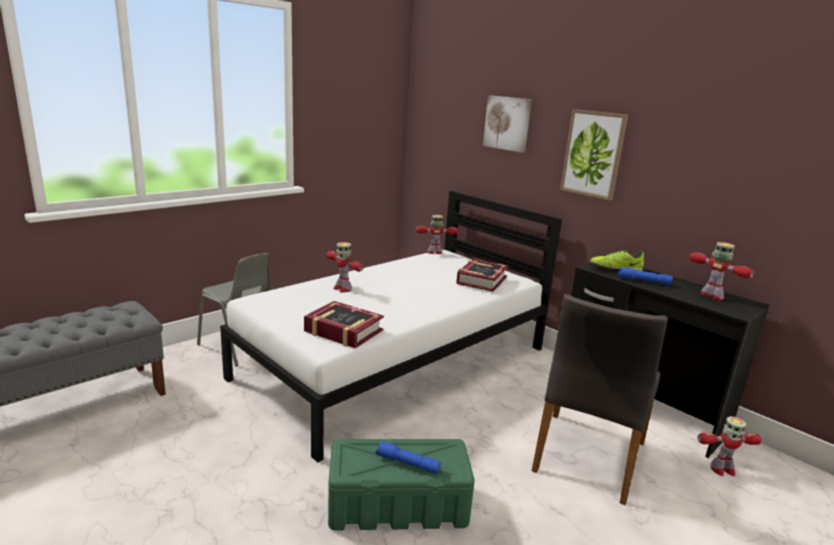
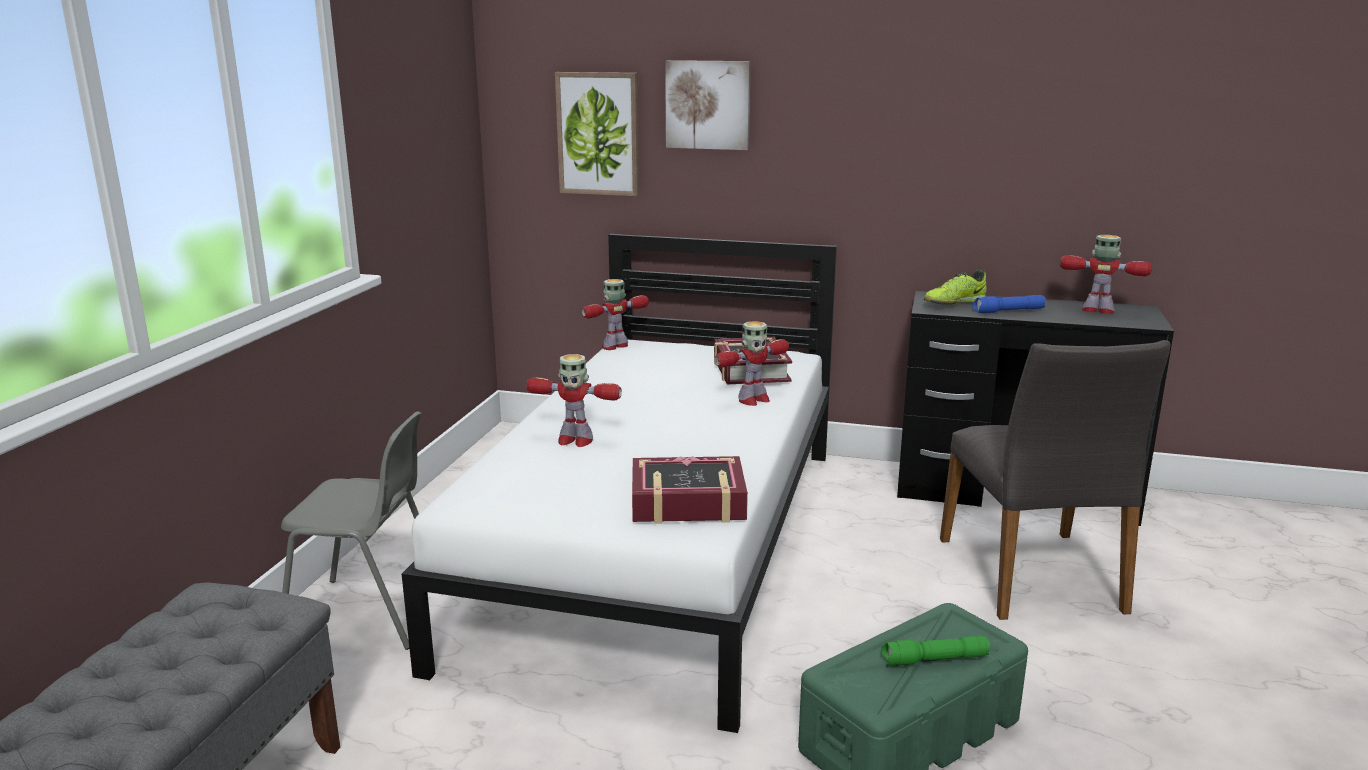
camera: 30 degrees left, 0 degrees up
(407, 464) = (934, 660): blue flashlight -> green flashlight
(593, 154) = (873, 137): picture -> picture (598, 134)
(721, 469) = (1165, 533): toy robot -> toy robot (753, 400)

